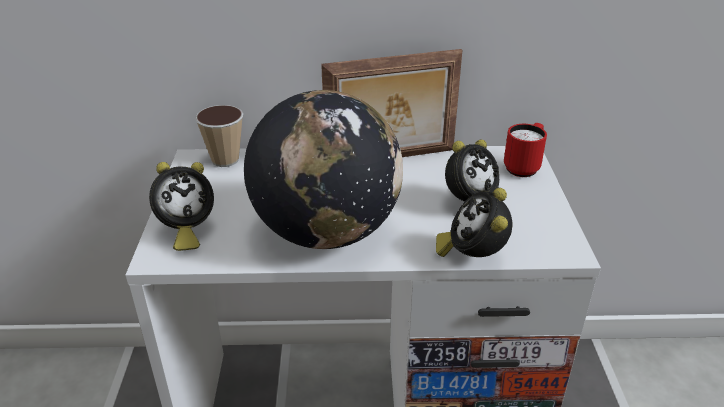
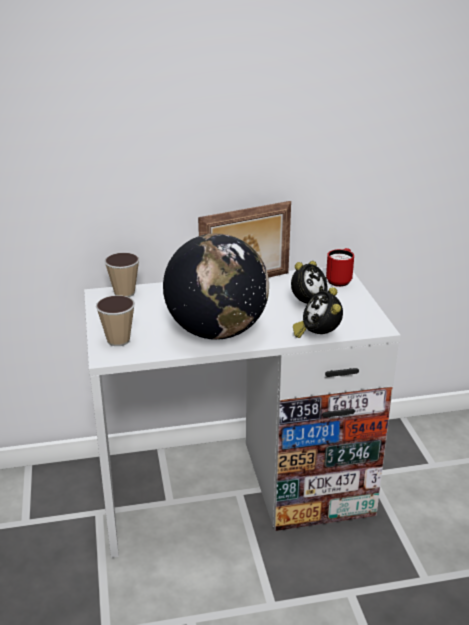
camera: 10 degrees left, 5 degrees down
(186, 232) = (118, 340): alarm clock -> cup

